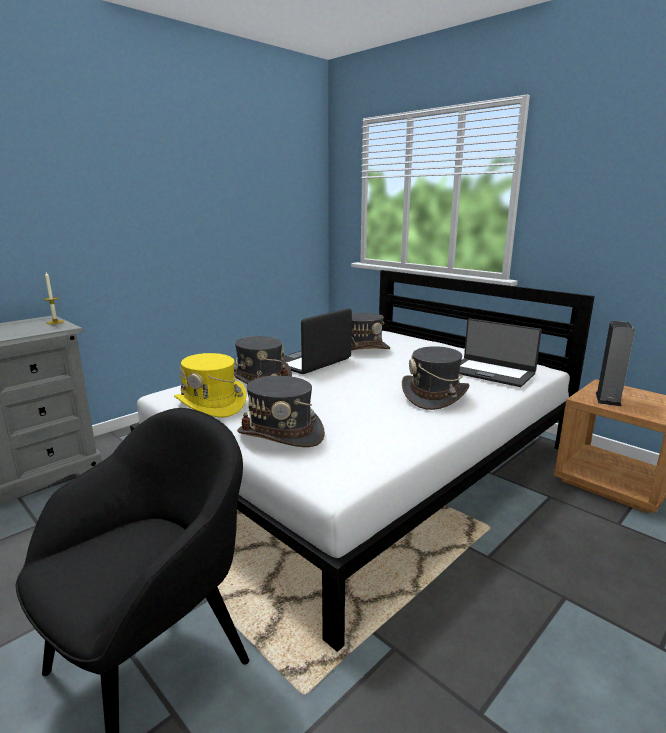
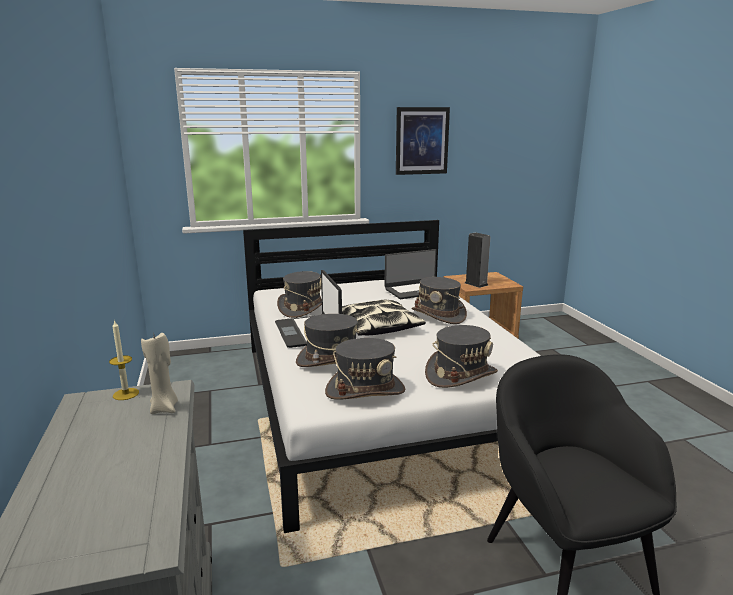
camera: 60 degrees left, 0 degrees up
(34, 331) = (164, 408): none -> beige candle
(211, 404) = (365, 390): yellow hat -> grey hat
(359, 379) = (377, 327): none -> pillow
(605, 182) = (422, 141): none -> picture

